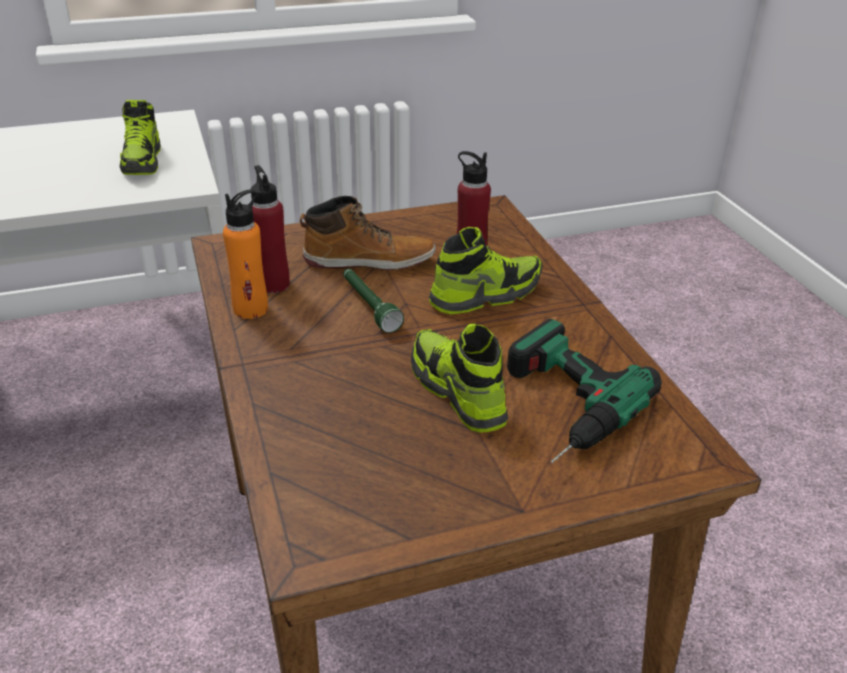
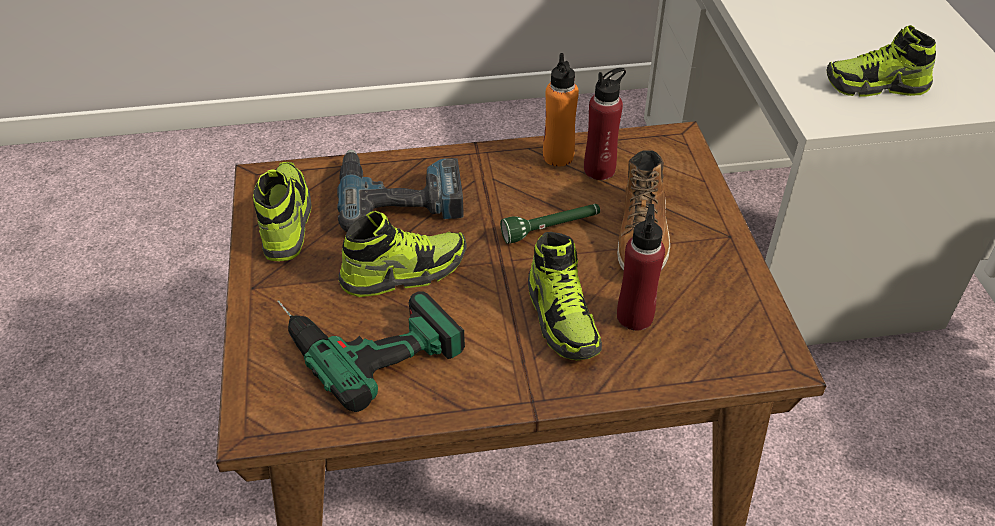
camera: 100 degrees right, 10 degrees up
(329, 413) = (400, 196): none -> power drill
(394, 507) = (285, 221): none -> shoe

